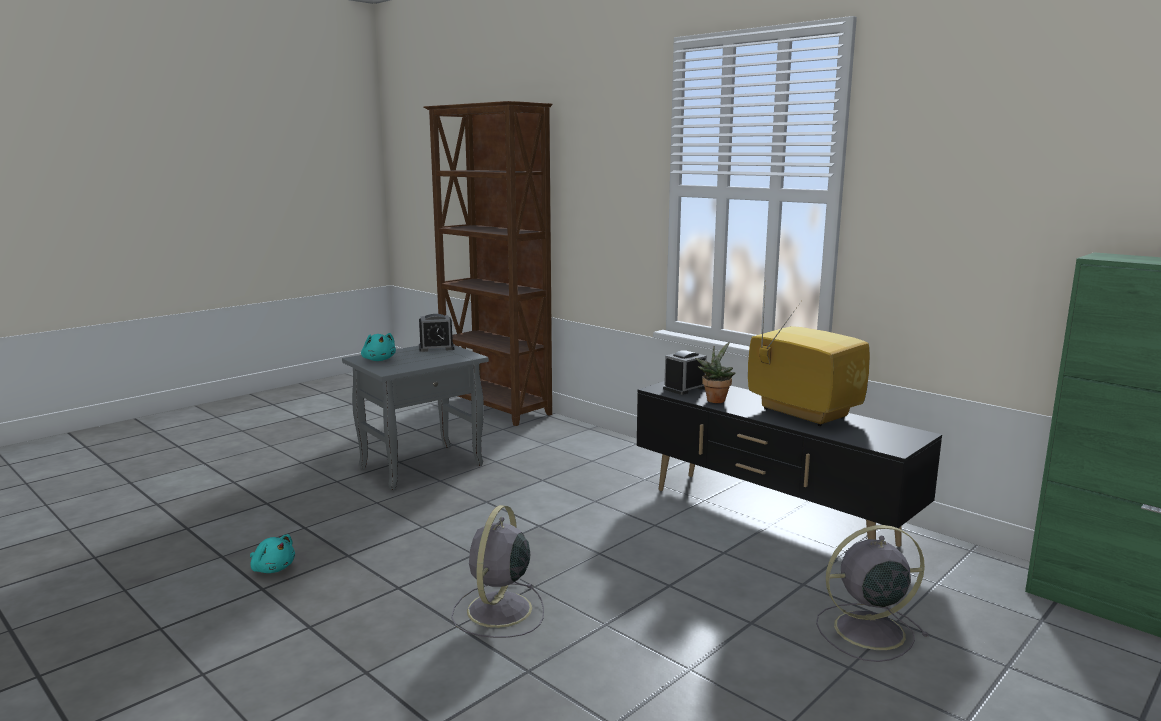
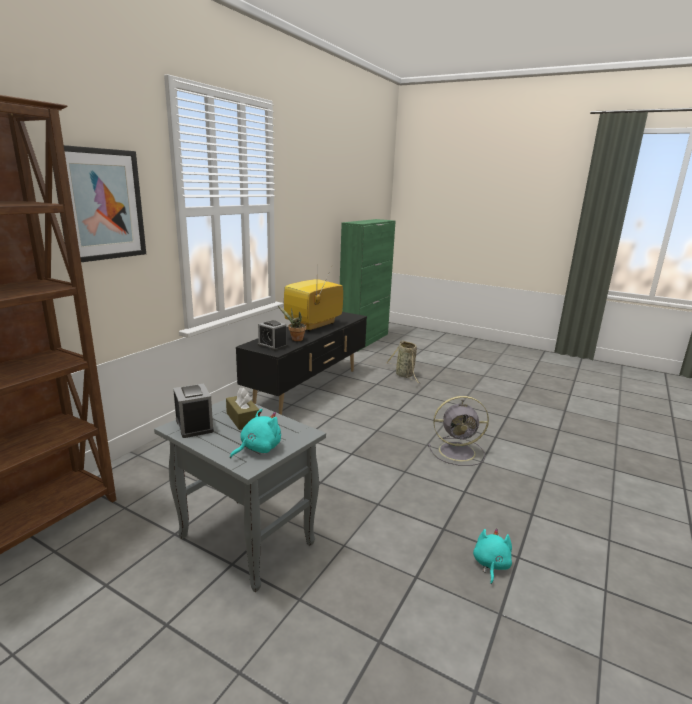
camera: 105 degrees left, 5 degrees up
(434, 357) = (242, 419): none -> brown tissue box
(600, 177) = (101, 205): none -> picture
(866, 631) = (405, 375): grey fan -> basket

